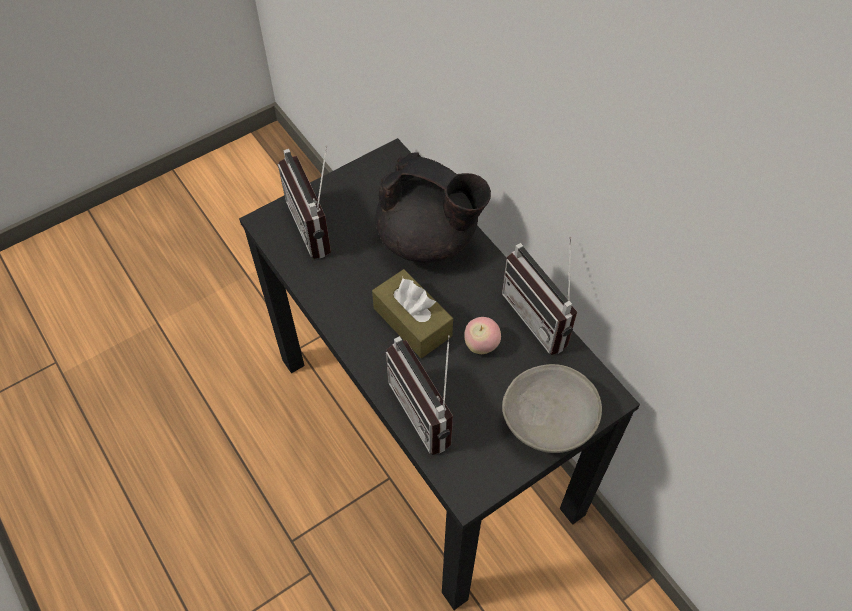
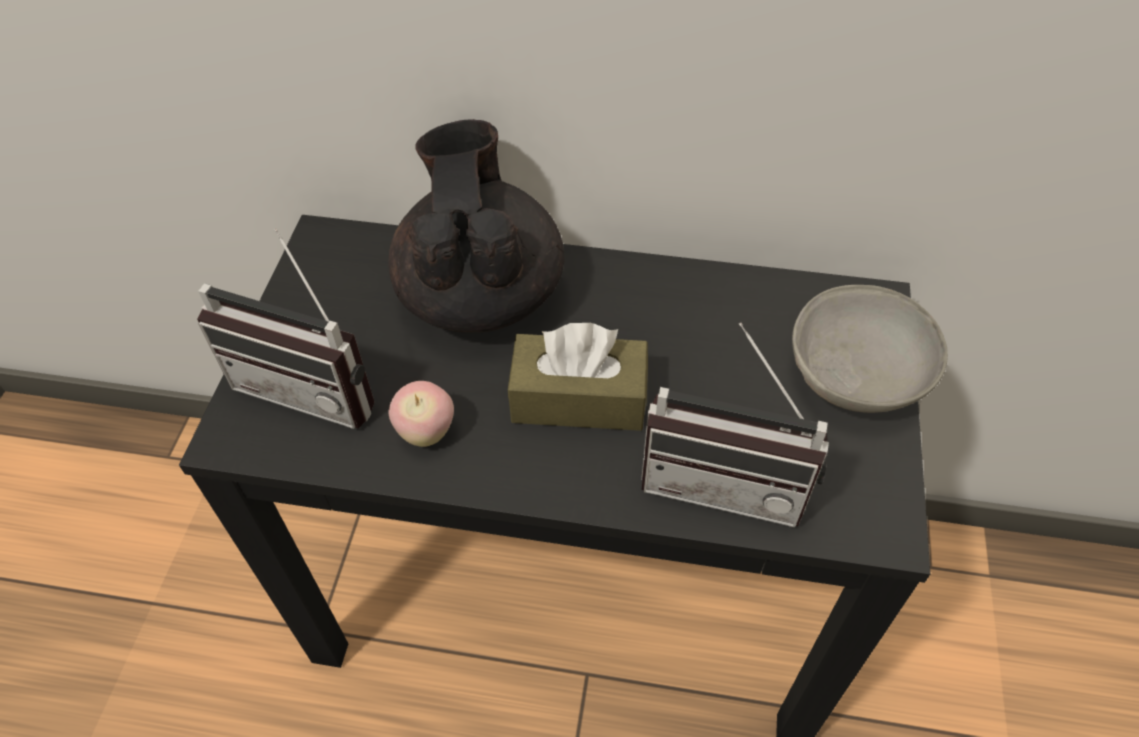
camera: 45 degrees left, 5 degrees down
(429, 238) = (480, 293): black teapot -> black teapot turned 75 degrees counterclockwise
(481, 345) = (688, 358): apple -> apple (426, 432)
(543, 316) = (710, 275): radio -> none

